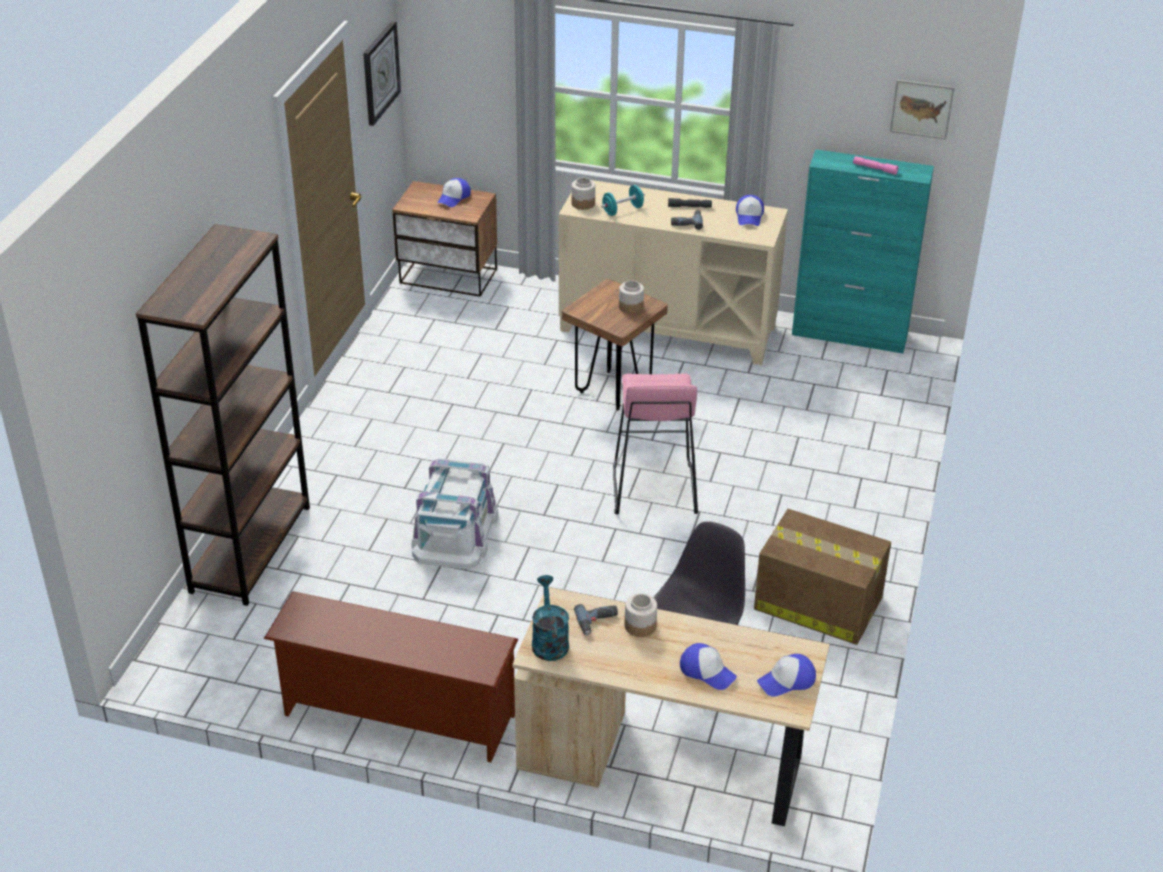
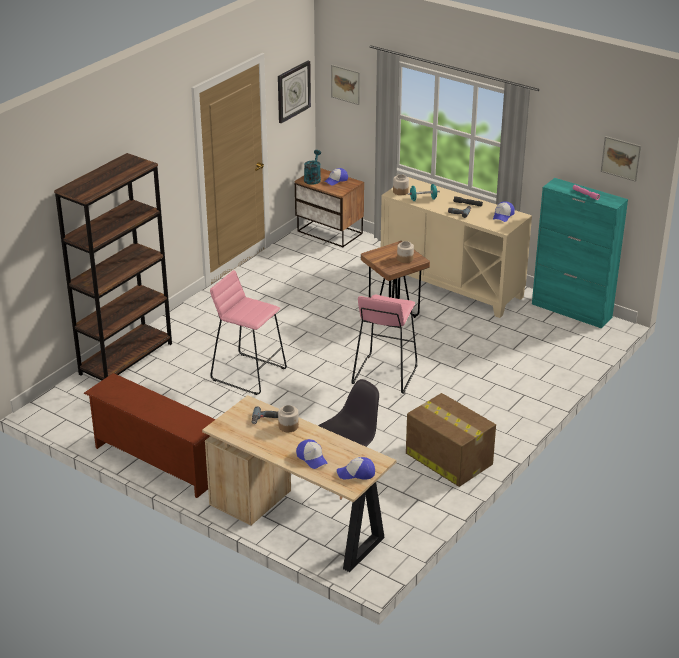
camera: 20 degrees right, 5 degrees down
(455, 531) = (248, 373): white storage box -> pink stool
(456, 50) = (345, 84): none -> picture
(549, 640) = (230, 422): turquoise watering can -> turquoise watering can (313, 178)

